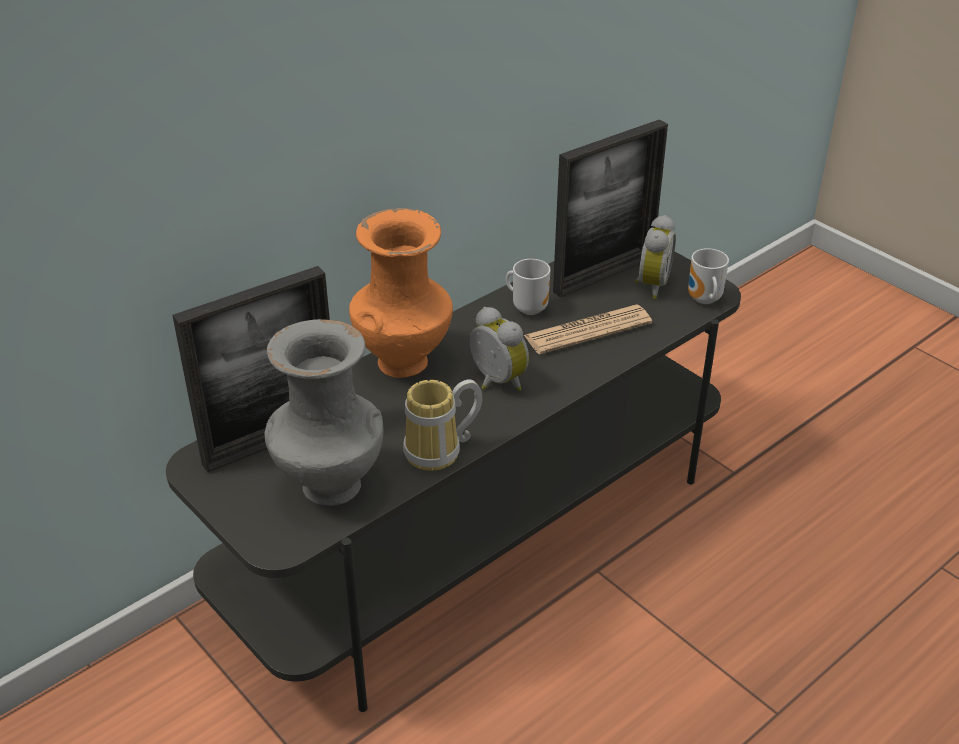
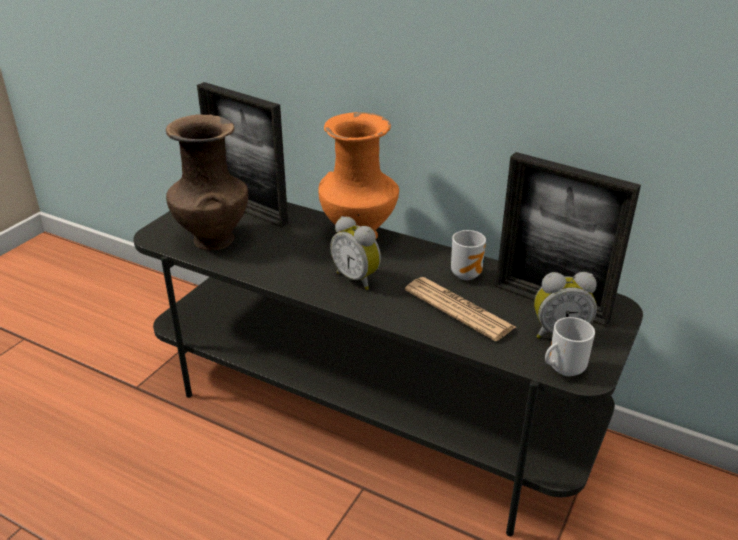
camera: 70 degrees right, 5 degrees down
(329, 486) = (213, 239): grey vase -> brown vase
(441, 453) = (264, 272): mug -> none
(495, 382) = (358, 278): alarm clock -> alarm clock turned 105 degrees clockwise

